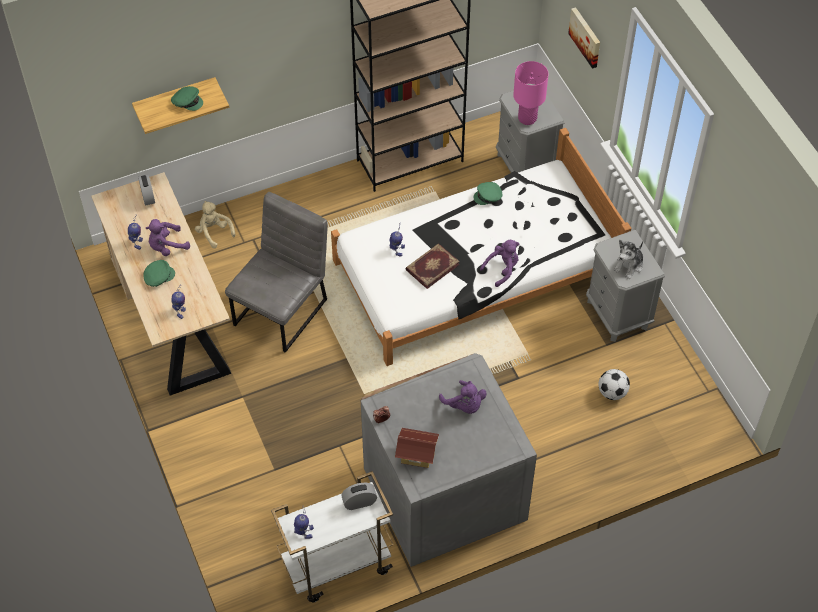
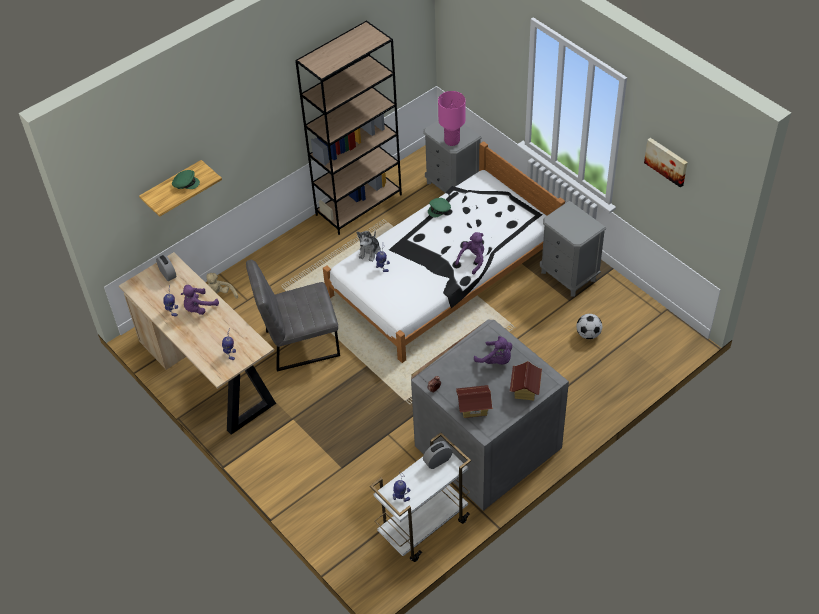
camera: 15 degrees left, 5 degrees down
(158, 276) = (201, 333): green cap -> none
(282, 310) = (300, 343): grey chair -> grey chair turned 120 degrees counterclockwise
(432, 266) = (416, 273): book -> none
(482, 450) = (525, 390): none -> toy house
(586, 37) = (486, 61): picture -> picture (667, 161)
(629, 265) = (576, 227): plush toy -> plush toy (370, 251)

